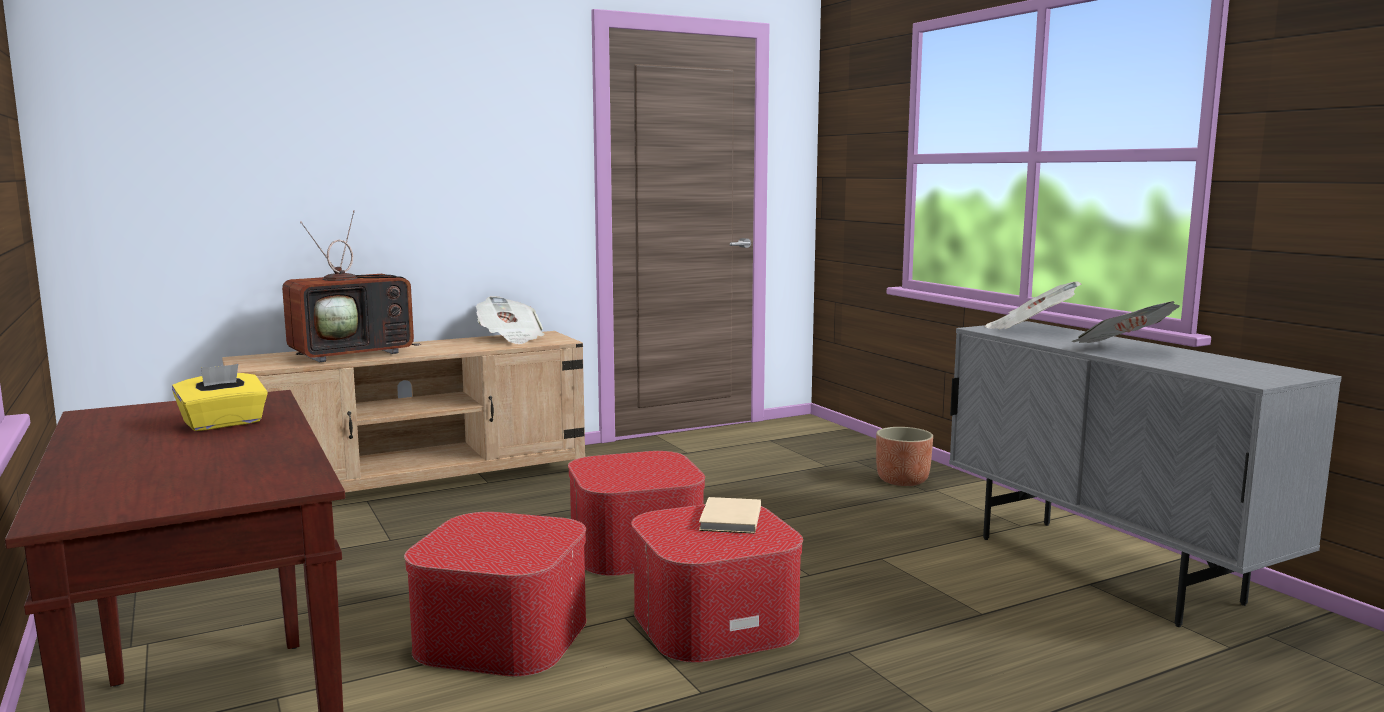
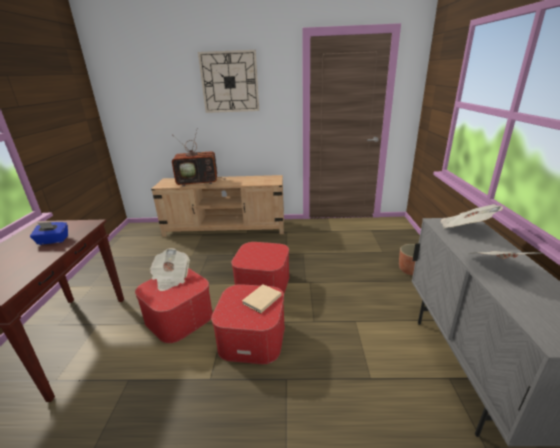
camera: 30 degrees right, 15 degrees up
(223, 423) = (53, 241): yellow tissue box -> blue tissue box
(430, 107) = (229, 82): none -> wall clock
(510, 338) = (259, 179): newspaper -> newspaper (171, 278)

